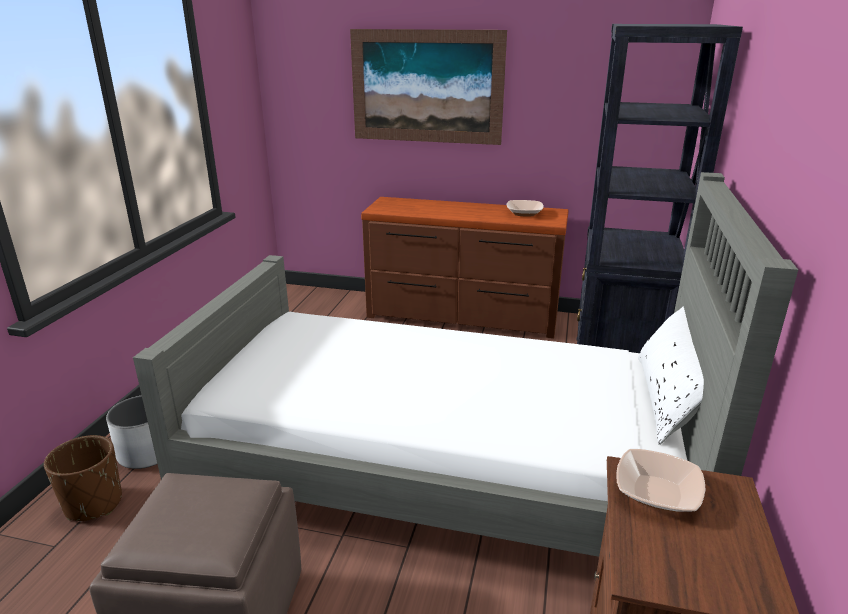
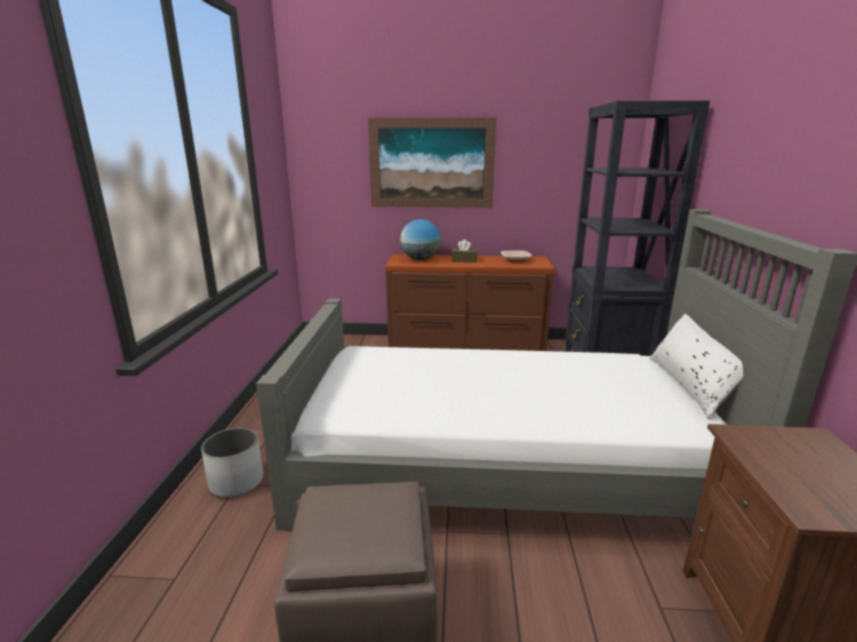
camera: 10 degrees left, 5 degrees down
(94, 504) = (200, 534): brown planter -> none
(407, 206) = (420, 259): none -> globe
(459, 210) = (464, 260): none -> brown tissue box
(657, 492) = (768, 446): bowl -> none

